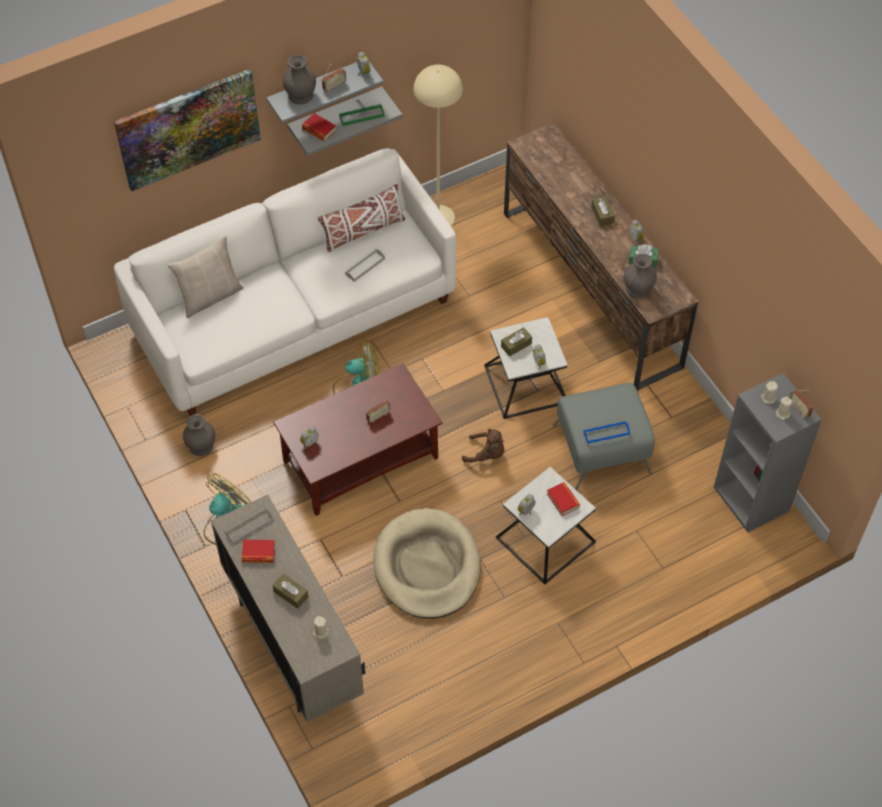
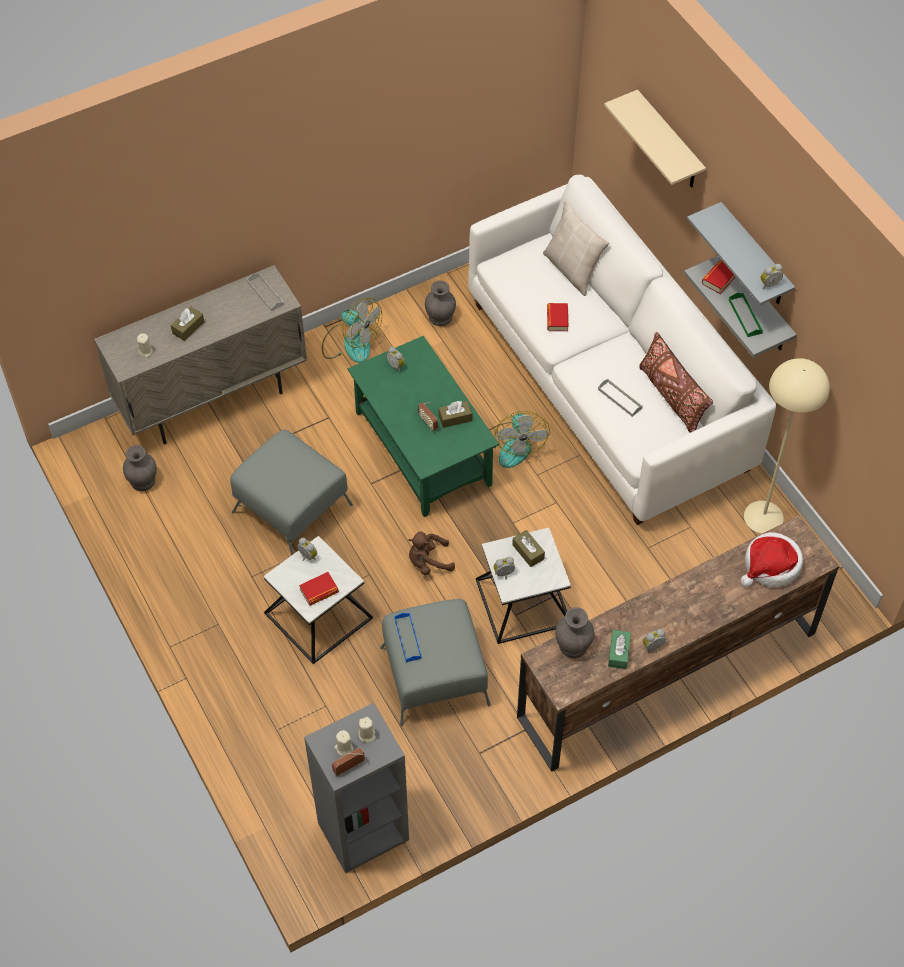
camera: 90 degrees right, 0 degrees up
(188, 128) = (669, 142): picture -> beige shelf
(258, 553) = (235, 302): book -> book (557, 319)
(300, 95) = (727, 229): grey vase -> grey vase (143, 479)
(334, 86) = (744, 259): radio -> none
(361, 458) = (424, 449): brown coffee table -> green coffee table
(363, 232) = (671, 397): white pillow -> brown pillow
(427, 566) = (292, 507): beige dog bed -> grey ottoman
(486, 454) = (428, 562): brown plush toy -> brown plush toy turned 60 degrees clockwise
(556, 162) = (770, 566): none -> hat
(602, 215) = (688, 612): brown tissue box -> brown tissue box (455, 418)

